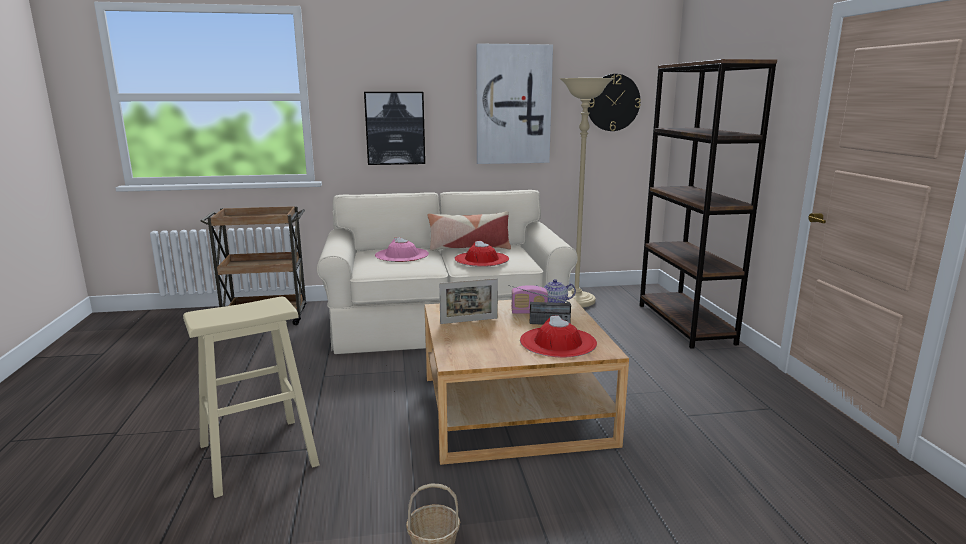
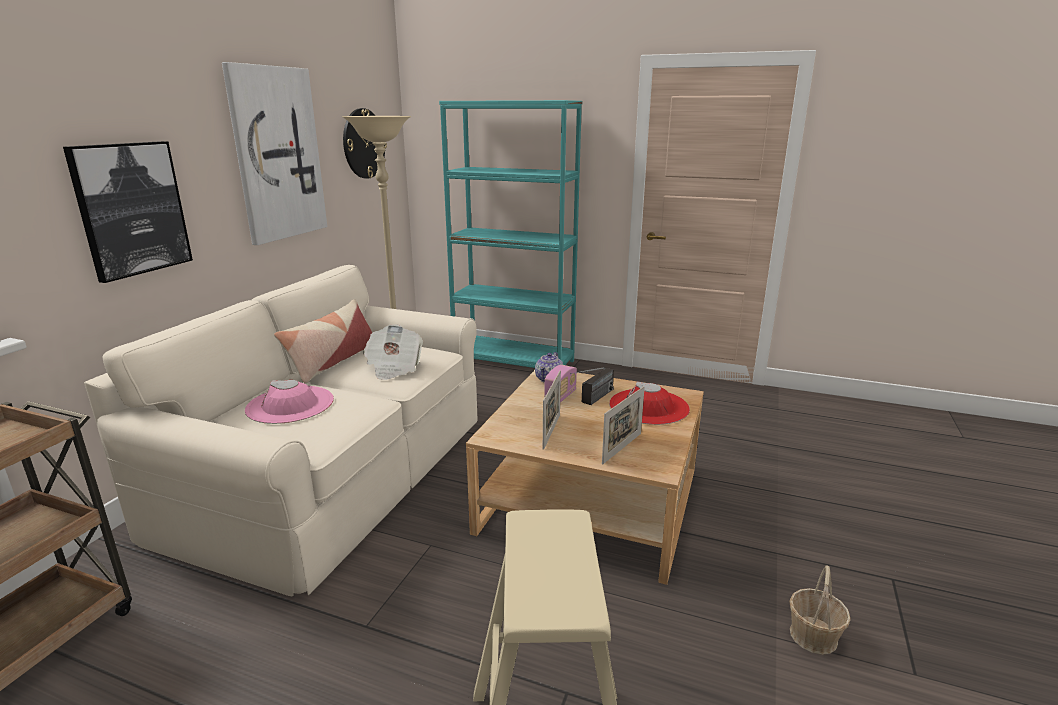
camera: 60 degrees left, 5 degrees up
(472, 345) = (622, 448): none -> picture frame
(481, 259) = (394, 367): red hat -> newspaper
(685, 324) = (514, 361): brown bookcase -> turquoise bookcase

